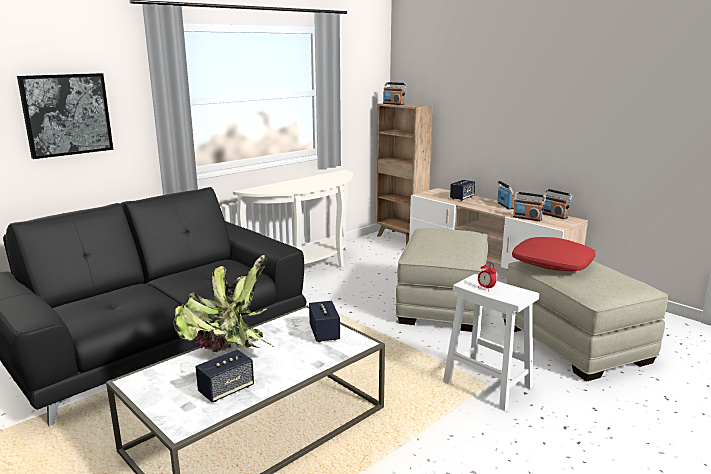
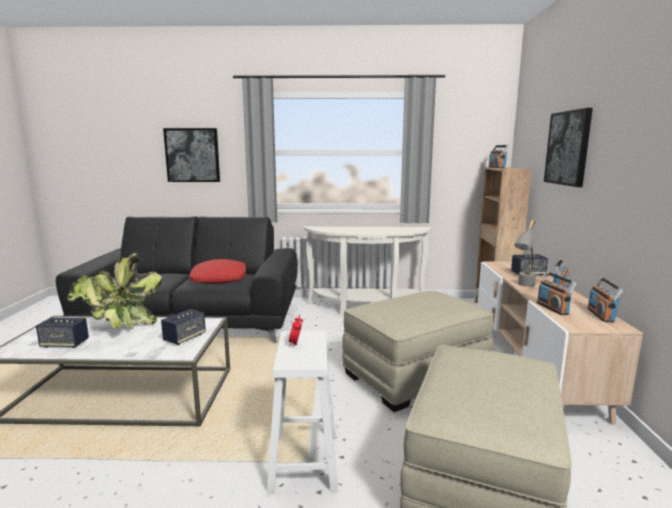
camera: 45 degrees right, 5 degrees down
(480, 207) = (523, 286): none -> grey table lamp
(483, 89) = (568, 148): none -> picture
(552, 264) = (474, 360): red pillow -> red pillow (218, 279)

